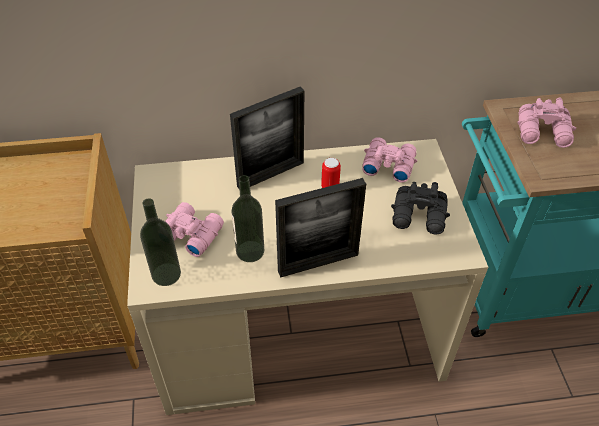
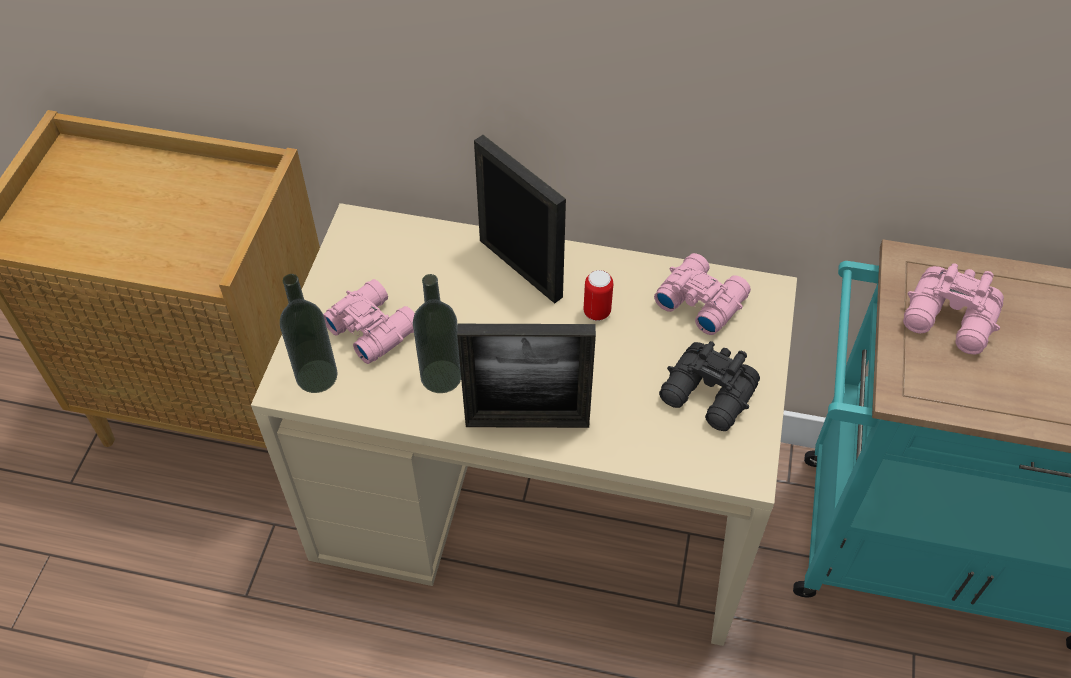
camera: 20 degrees right, 5 degrees up
(270, 174) = (520, 268): picture frame -> picture frame turned 120 degrees counterclockwise

